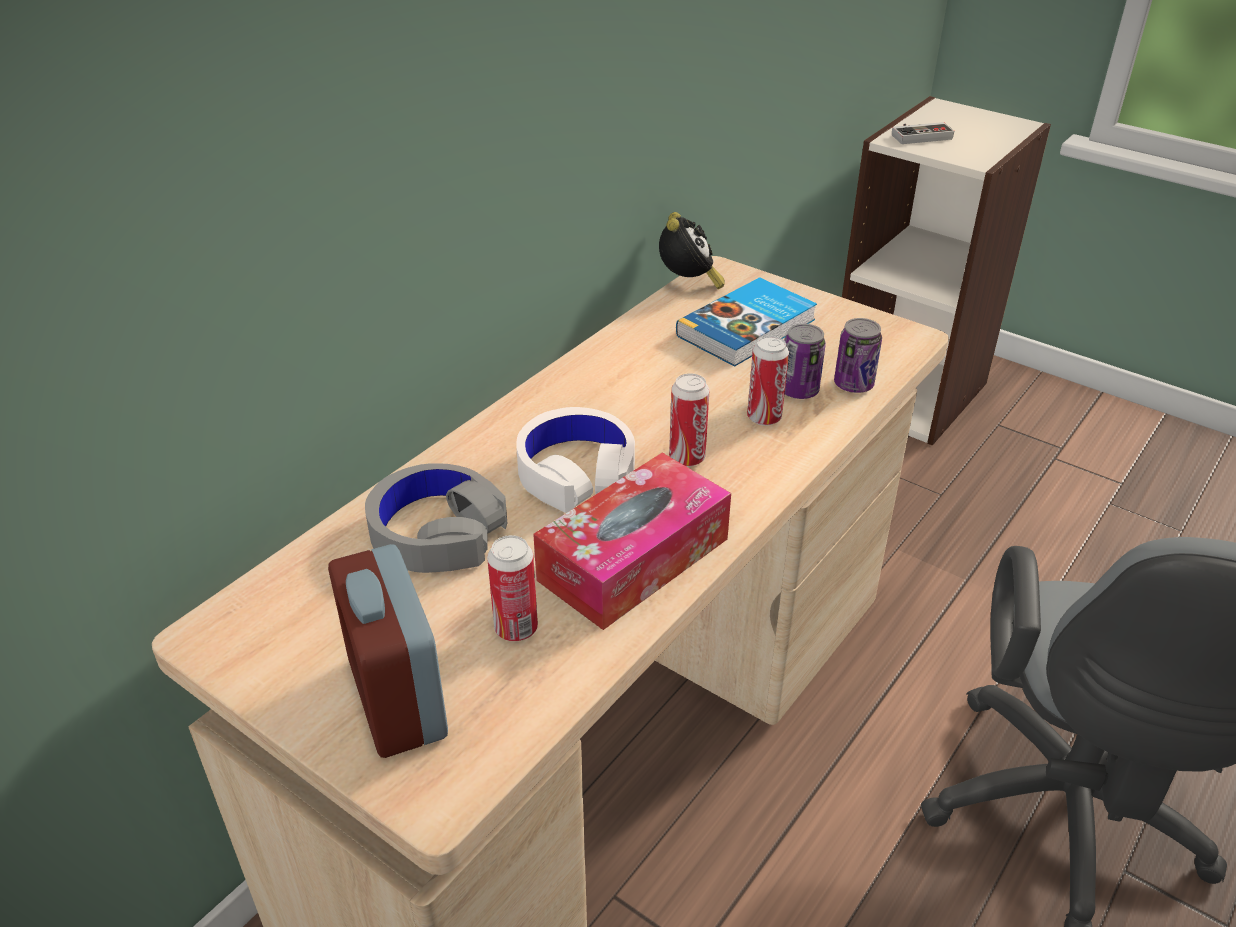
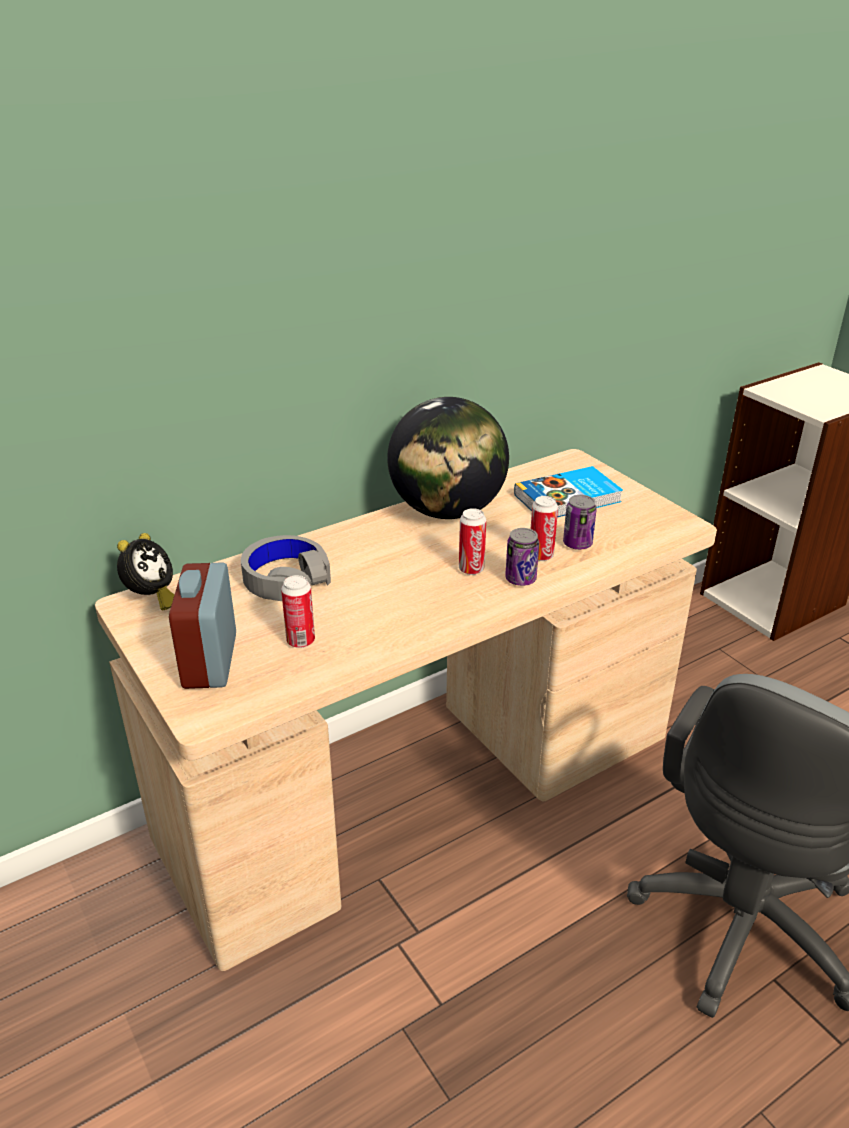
camera: 20 degrees right, 5 degrees down
(577, 473) = (393, 564): white headphones -> none
(602, 377) = (447, 511): none -> globe
(633, 559) = (397, 620): tissue box -> none
(688, 284) = (545, 464): alarm clock -> alarm clock (151, 598)
(853, 385) = (620, 547): can -> can (520, 579)
(919, 135) = (788, 388): game controller -> none

